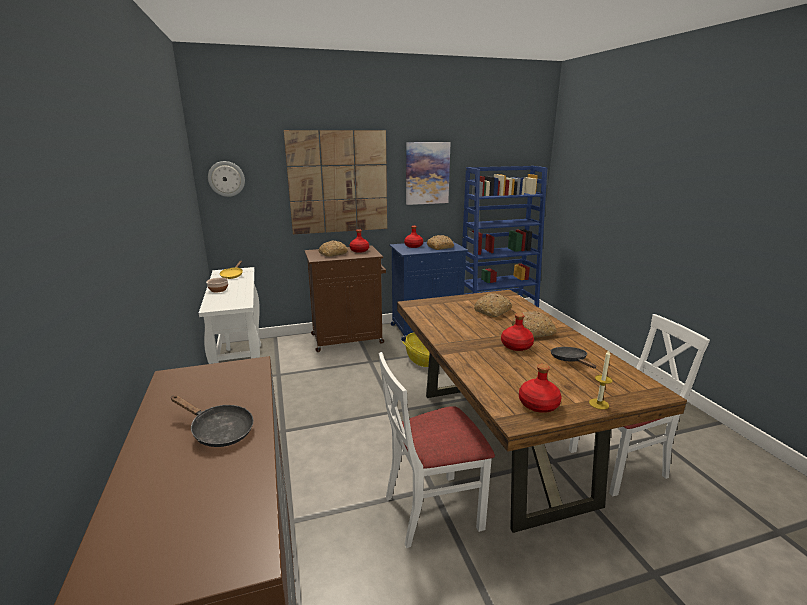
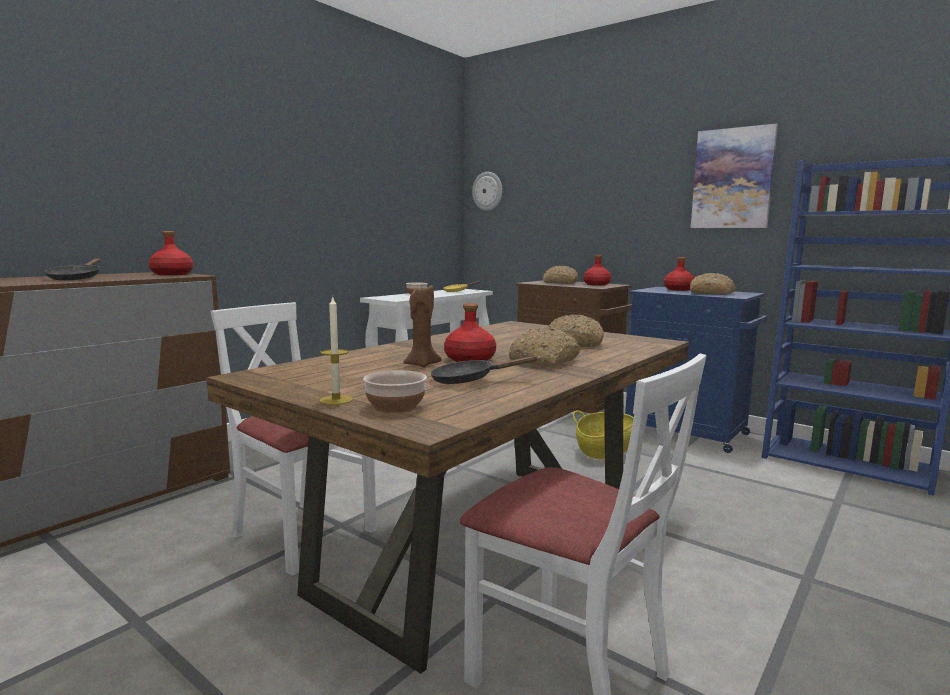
camera: 55 degrees right, 10 degrees down
(338, 182) = (599, 194): picture -> none
(520, 361) = (421, 364): none -> brown candle
(539, 404) = (300, 379): red bottle -> red bottle (172, 274)
(570, 360) = (469, 380): black frying pan -> black frying pan turned 135 degrees counterclockwise
(619, 391) = (396, 406): none -> bowl

